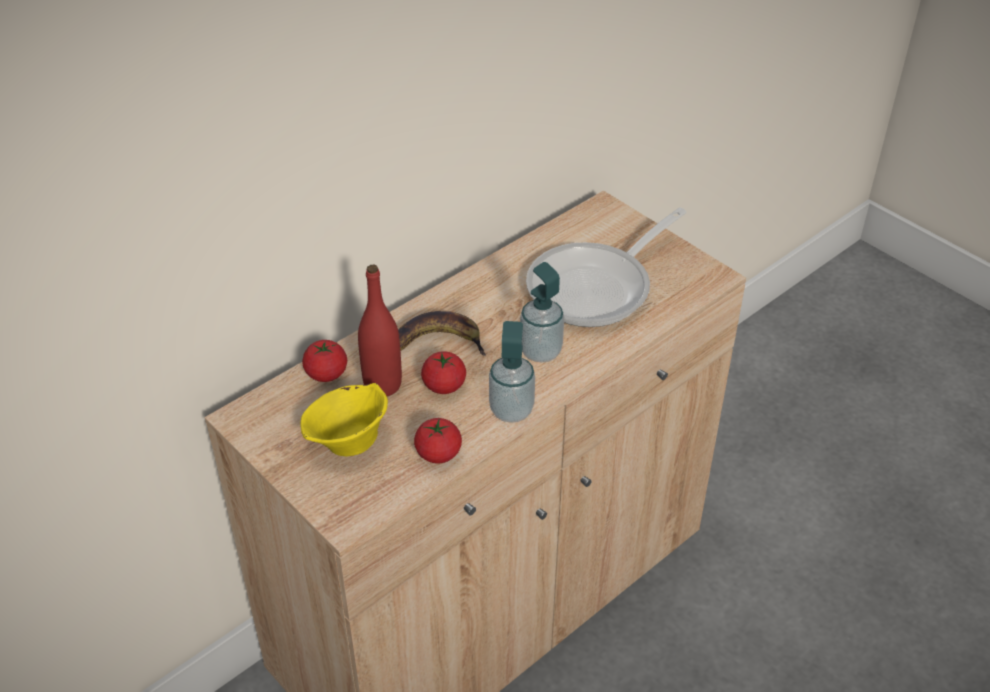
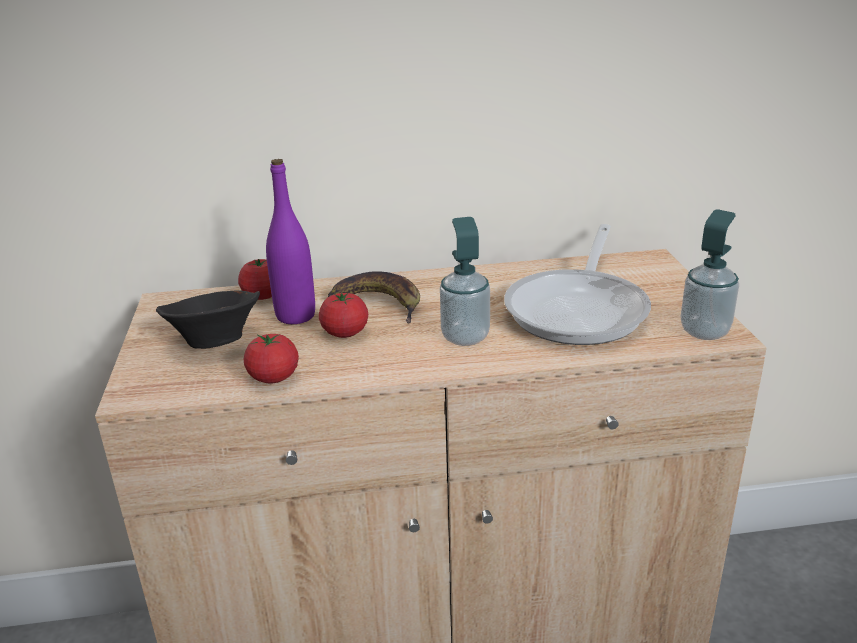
camera: 35 degrees right, 15 degrees down
(347, 442) = (214, 342): yellow bowl -> black bowl
(382, 385) = (295, 316): red bottle -> purple bottle
(511, 410) = (381, 369): soap dispenser -> soap dispenser (704, 331)
(597, 287) = (580, 309): frying pan -> frying pan turned 60 degrees counterclockwise

